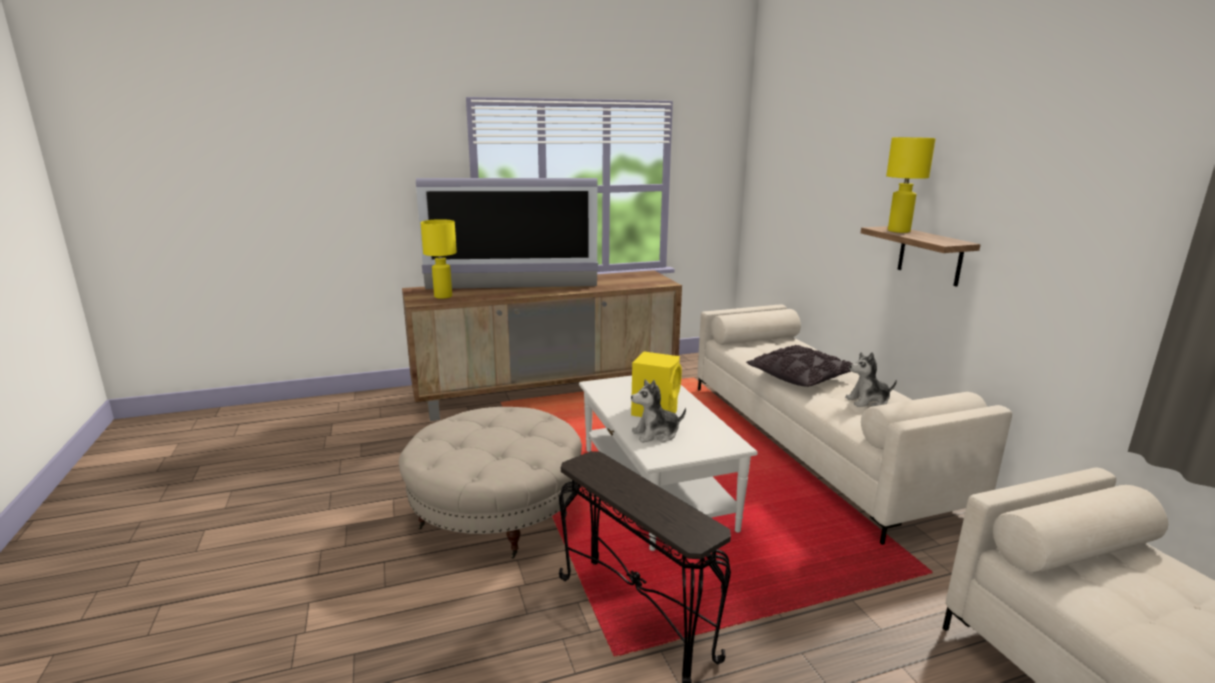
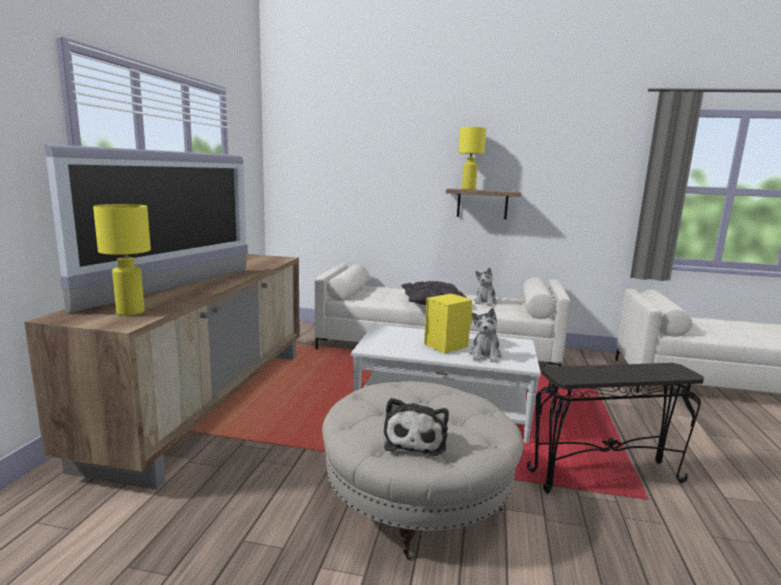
camera: 60 degrees left, 5 degrees down
(446, 444) = (415, 440): none -> plush toy

